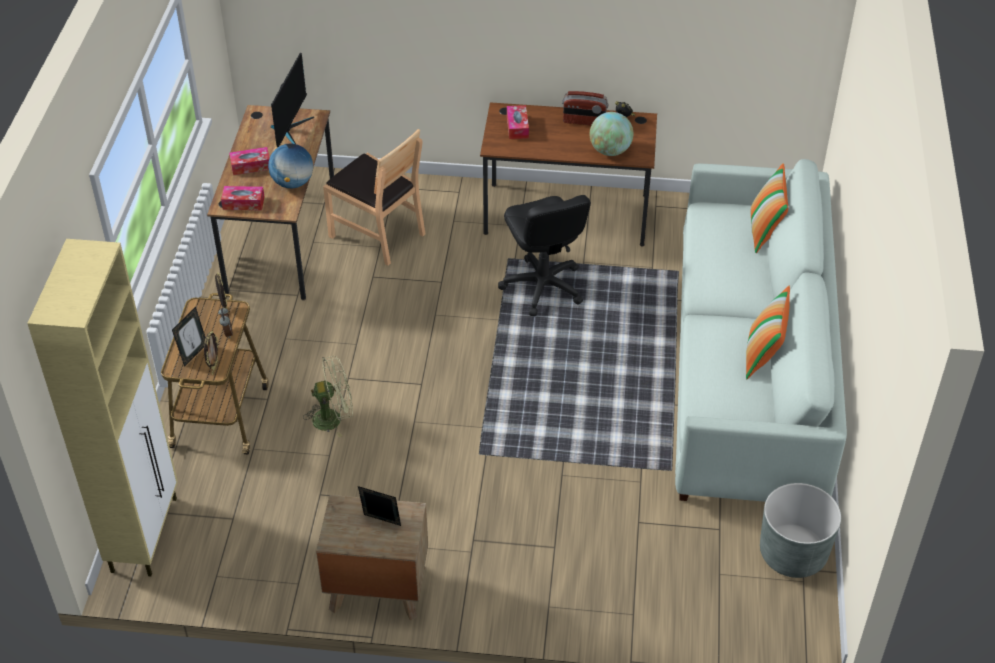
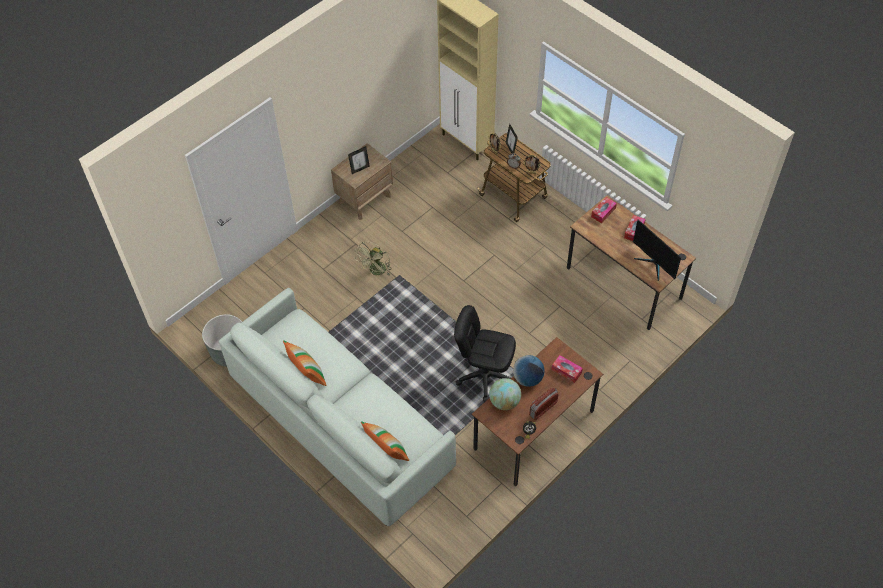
camera: 130 degrees right, 10 degrees up
(293, 183) = (603, 240): globe -> globe (527, 378)
(333, 418) = (473, 235): green fan -> green fan (376, 272)
(377, 234) = (593, 328): brown chair -> none

